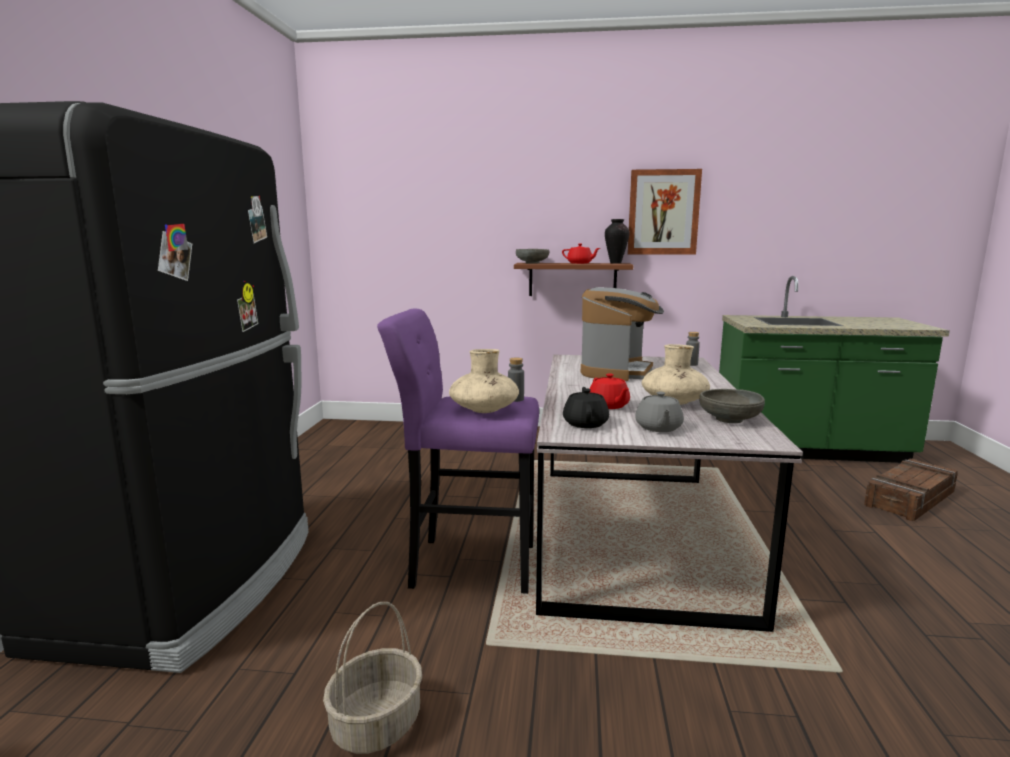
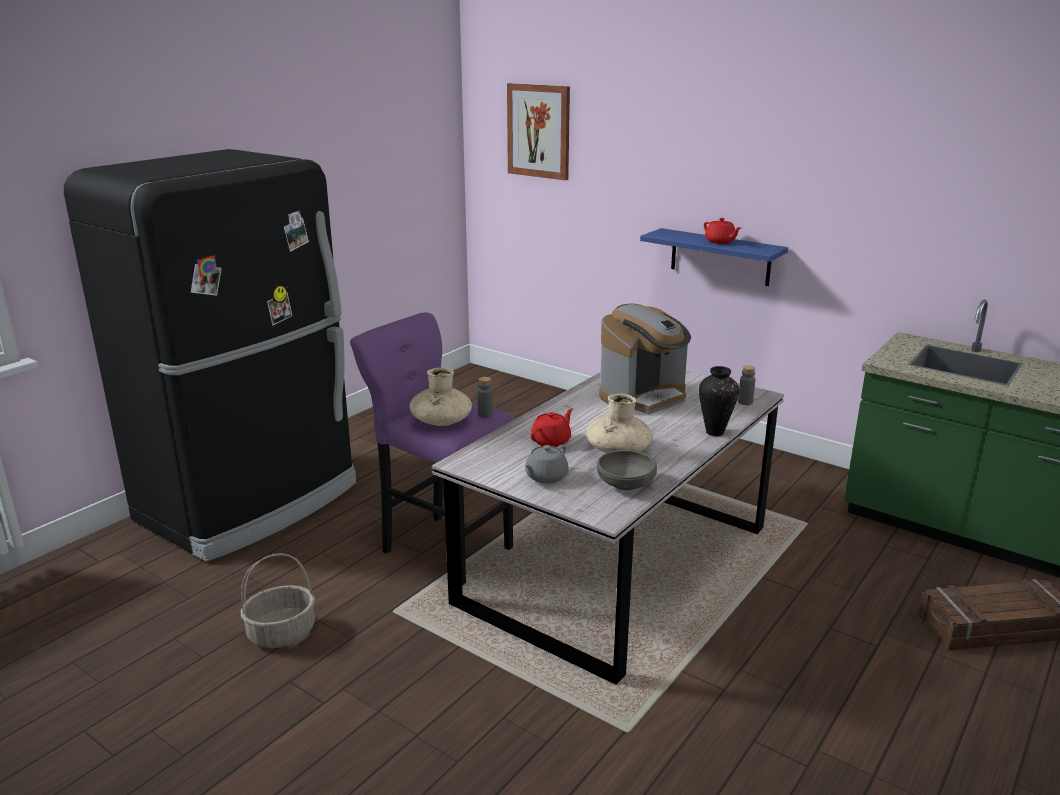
camera: 30 degrees right, 10 degrees up
(532, 263) = (668, 234): grey bowl -> none
(572, 279) = (720, 257): brown shelf -> blue shelf
(585, 423) = (497, 456): black teapot -> none
(608, 406) = (551, 441): red teapot -> red teapot turned 150 degrees counterclockwise
(615, 263) = (765, 246): vase -> vase (714, 432)
(663, 212) = (834, 188): picture -> picture (539, 131)

